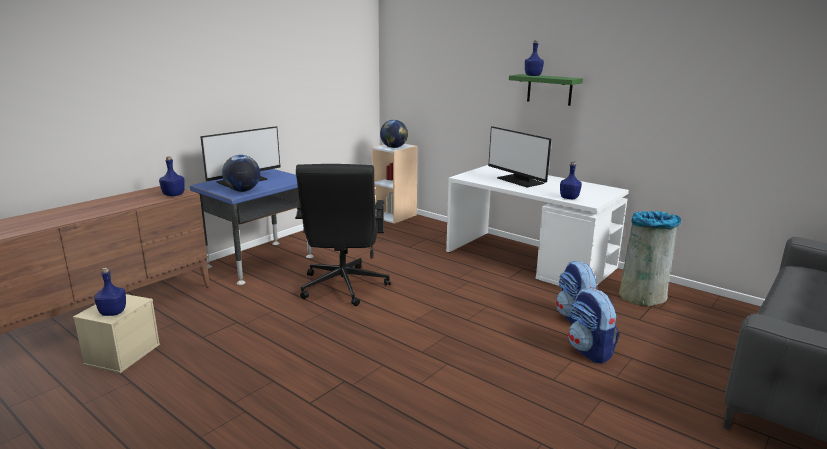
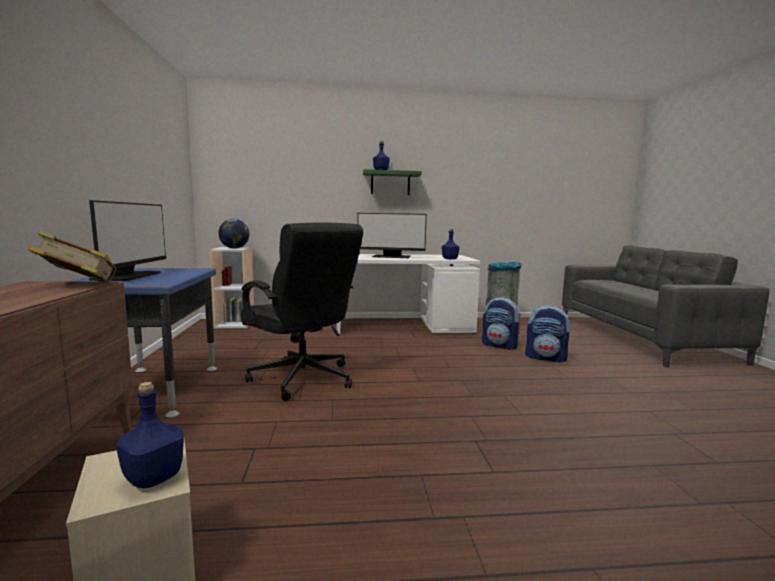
camera: 45 degrees left, 10 degrees down
(173, 195) = (78, 286): blue bottle -> book
(243, 191) = (160, 280): globe -> none

